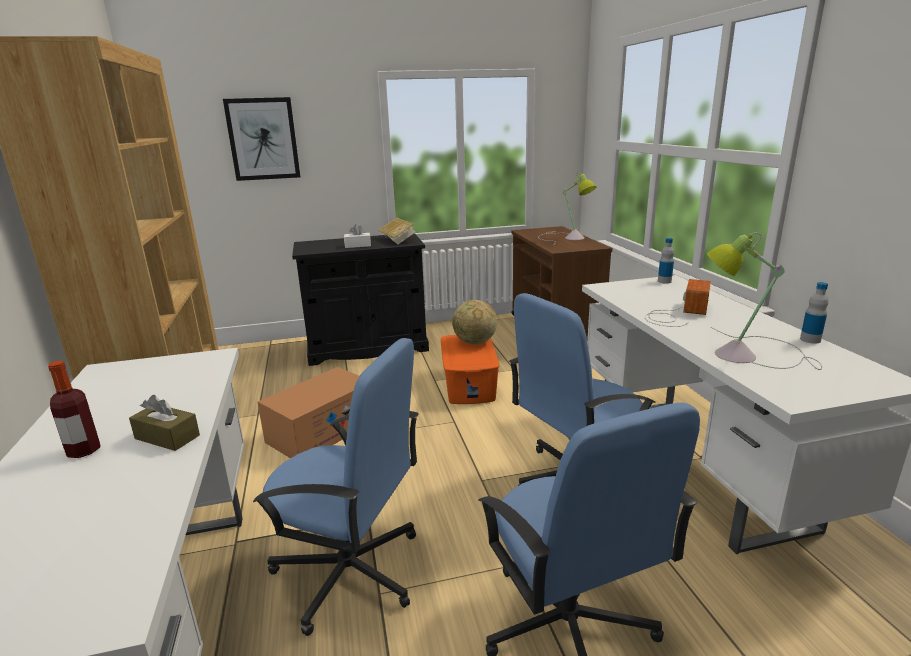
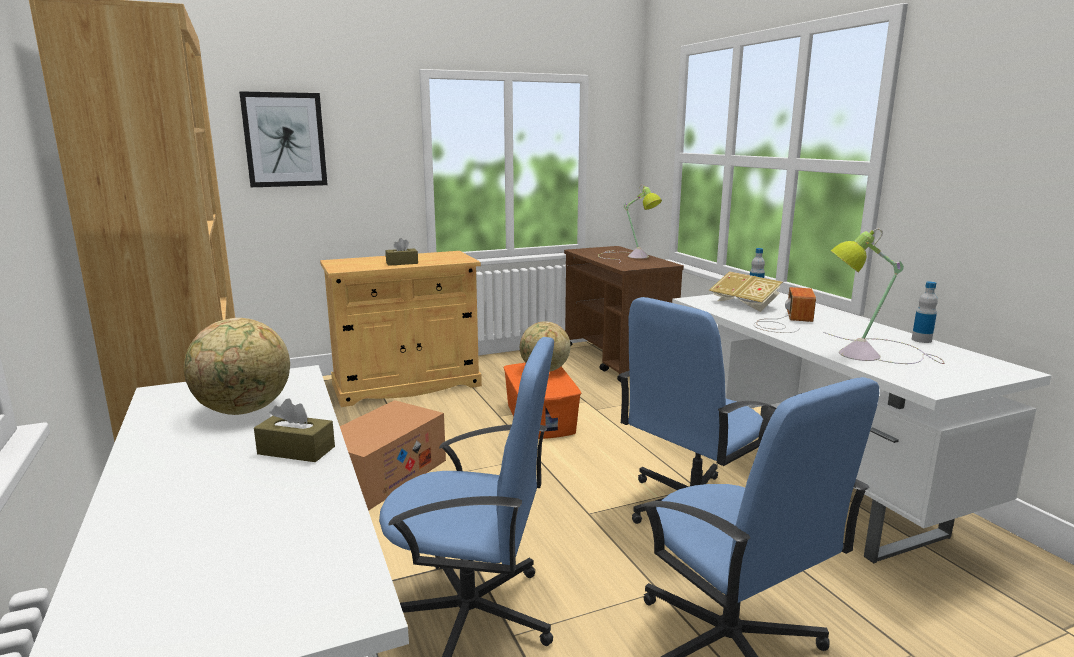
camera: 10 degrees left, 5 degrees down
(84, 451) = (201, 468): bottle -> none
(152, 393) = (244, 411): none -> globe
(358, 245) = (402, 263): white tissue box -> brown tissue box
(367, 347) = (406, 385): black cabinet -> beige cabinet
(397, 240) = (445, 257): book -> book (744, 304)

